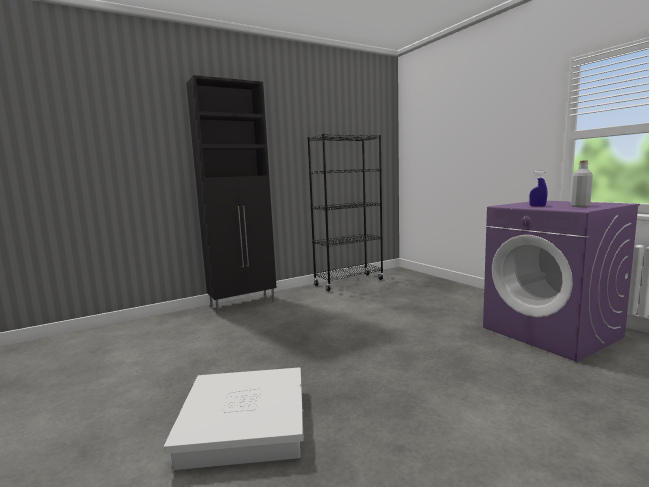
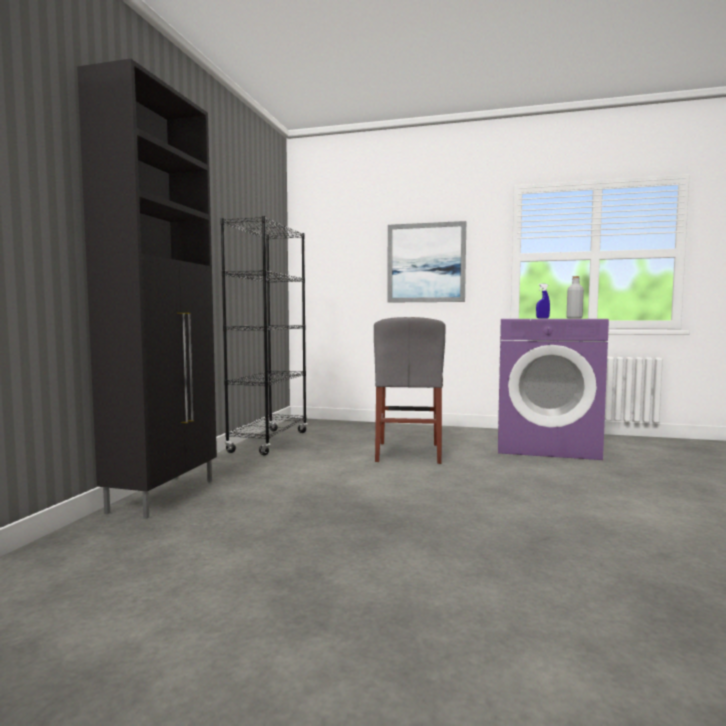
camera: 45 degrees left, 5 degrees down
(245, 423) = (524, 606): white storage box -> none
(414, 309) = (408, 452): none -> grey chair
(487, 146) = (426, 263): none -> picture

